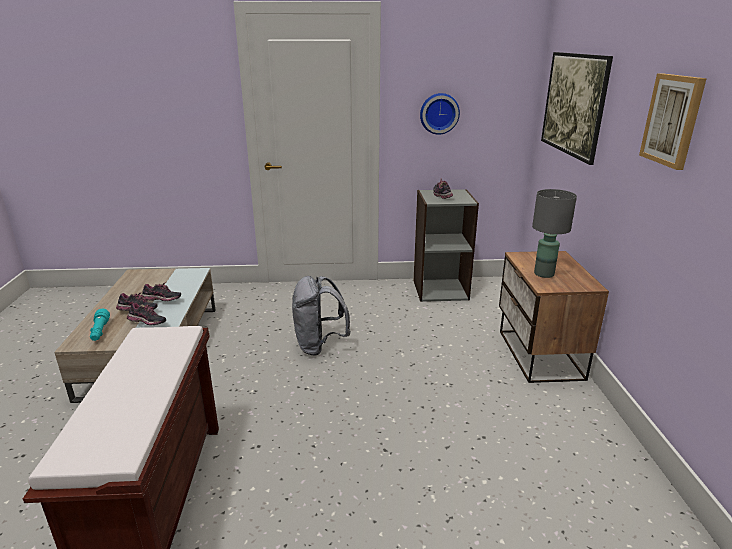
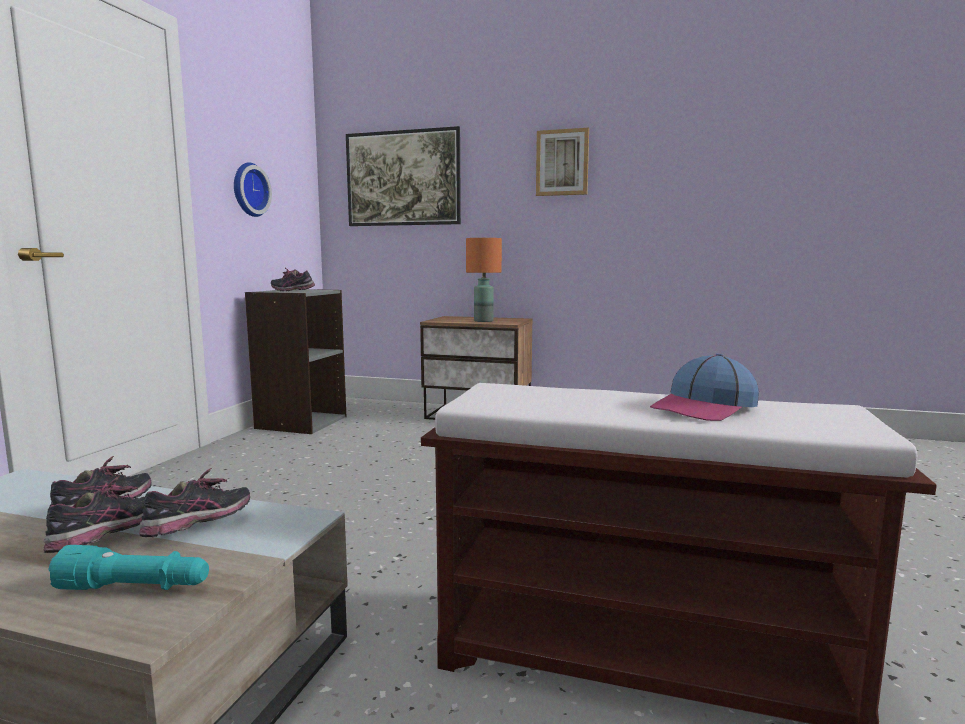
camera: 70 degrees left, 15 degrees down
(126, 403) = (704, 408): none -> cap
(319, 345) = (332, 497): grey backpack -> none
(543, 274) = (483, 321): grey table lamp -> orange table lamp

